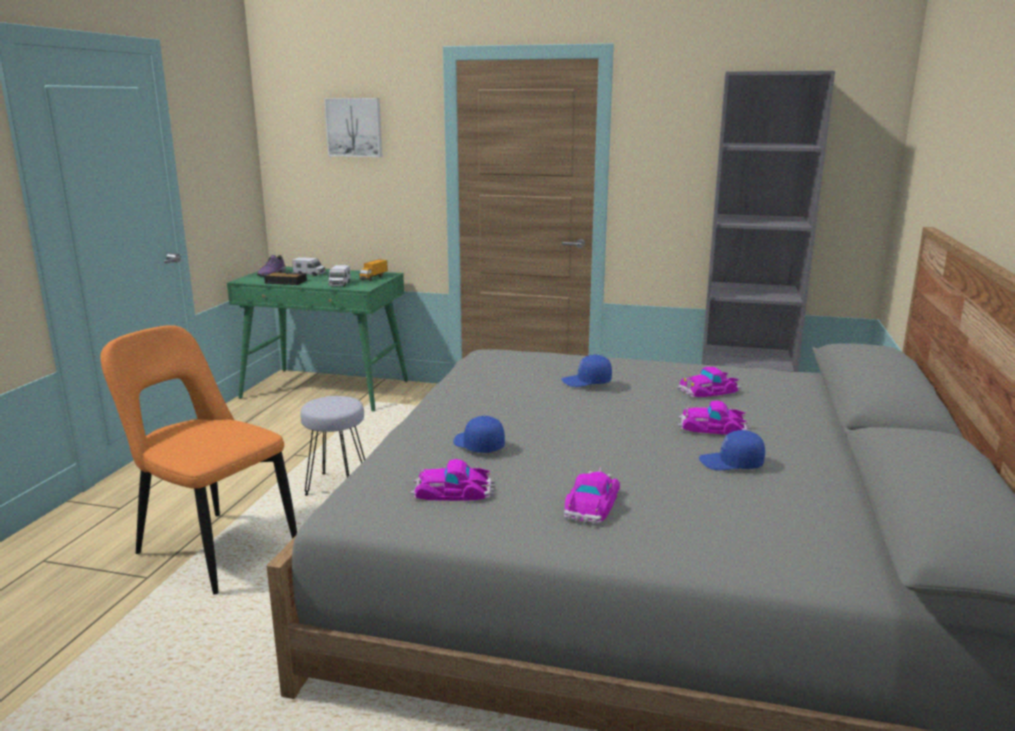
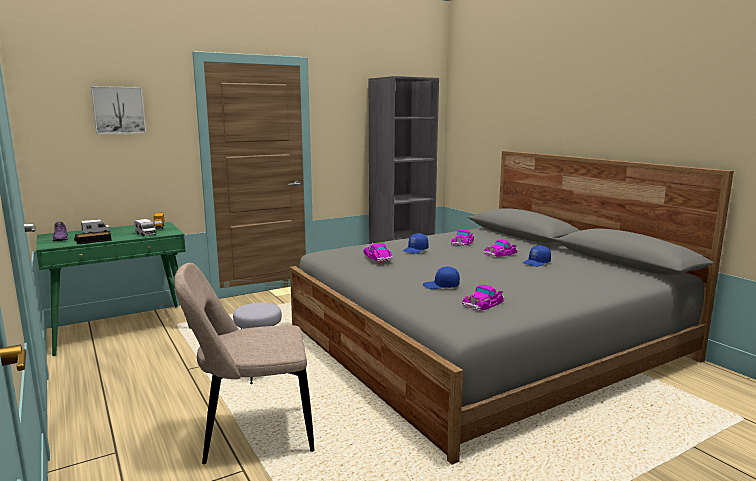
camera: 45 degrees left, 5 degrees down
(212, 548) = (252, 435): orange chair -> beige chair
(591, 503) = (538, 288): toy car -> toy car (378, 256)

